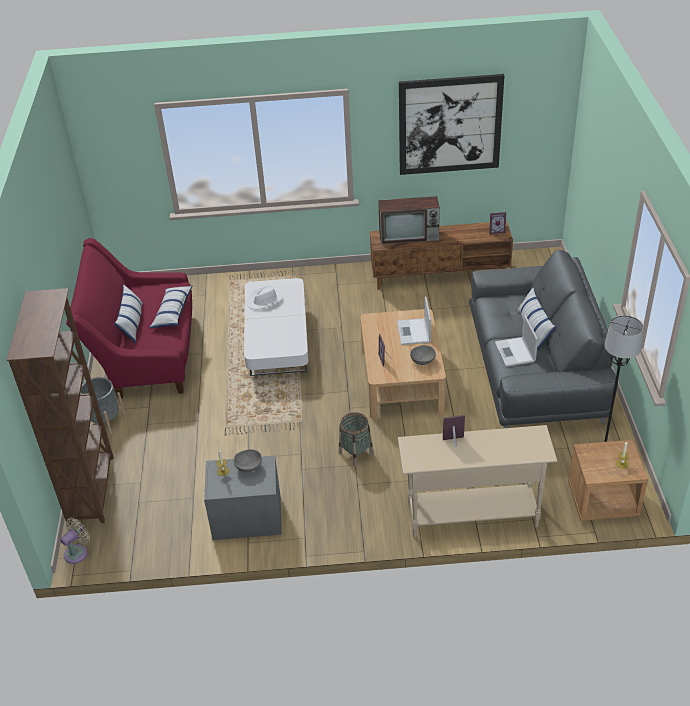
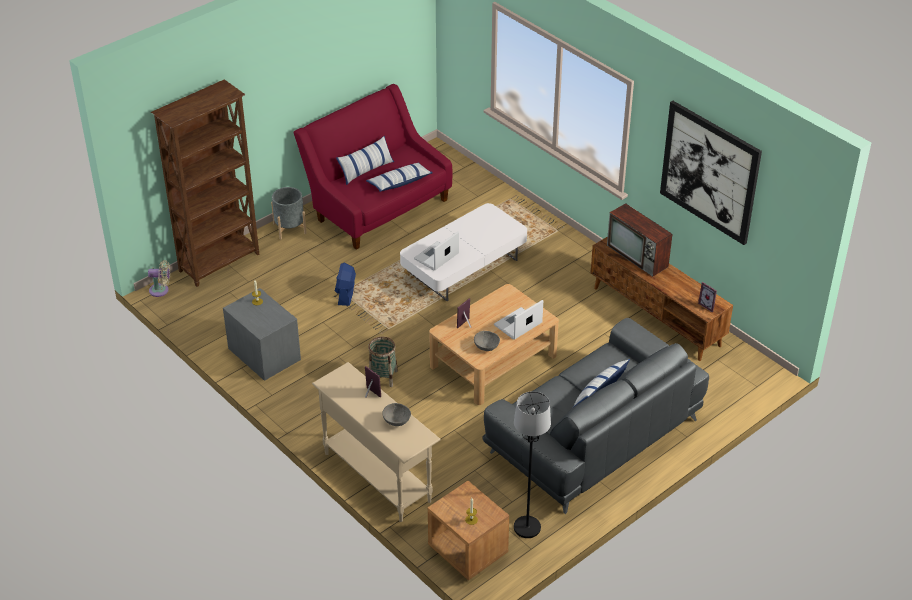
camera: 50 degrees right, 0 degrees up
(230, 426) = (346, 294): none -> blue fan
(248, 467) = (272, 312): grey bowl -> grey bowl (396, 421)
(265, 300) = (477, 224): white hat -> none
(515, 352) = (553, 397): laptop -> laptop (436, 257)

